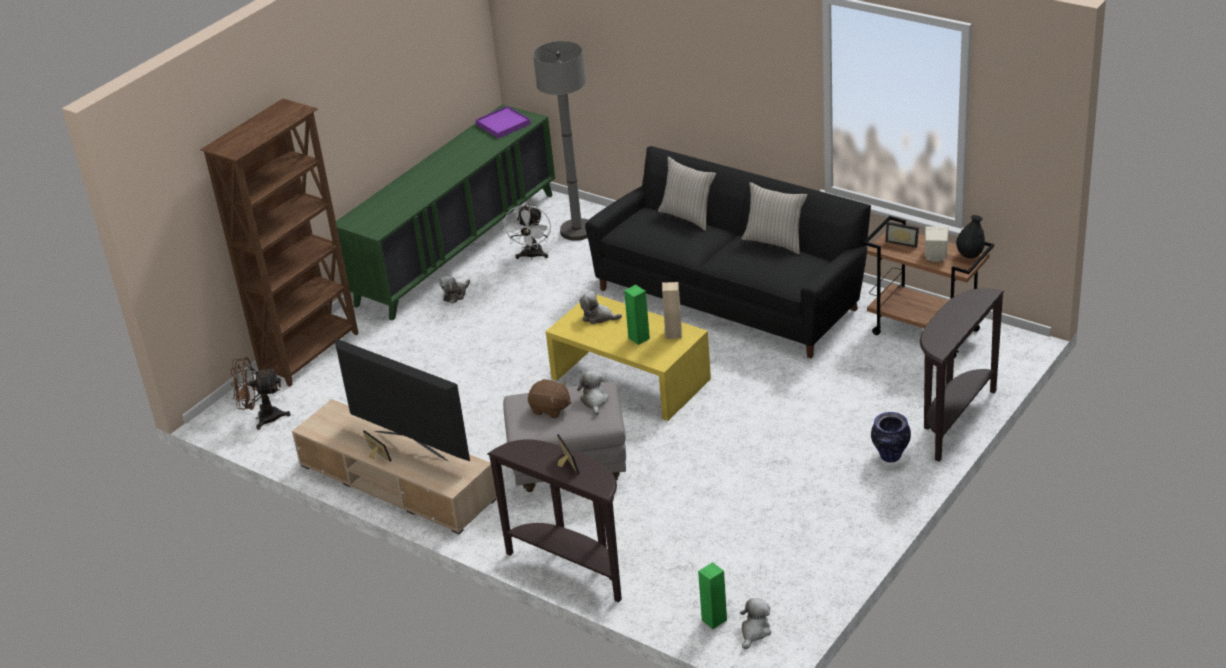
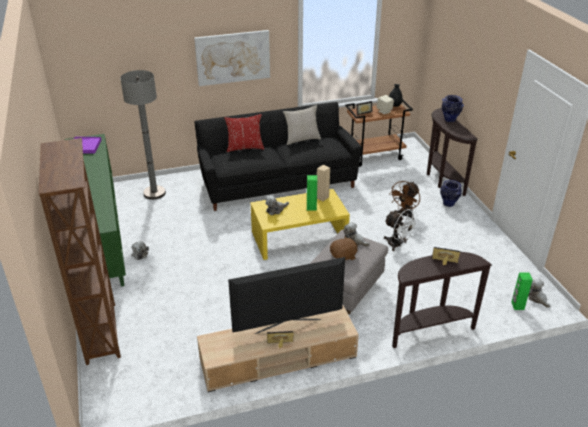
camera: 55 degrees left, 0 degrees up
(263, 418) = (133, 385): brown fan -> brown fan (404, 215)
(532, 256) = (150, 215): white fan -> white fan (397, 245)
(688, 216) = (245, 148): beige pillow -> red pillow
(723, 69) = (233, 57): none -> picture
(966, 314) = (450, 120): none -> vase

